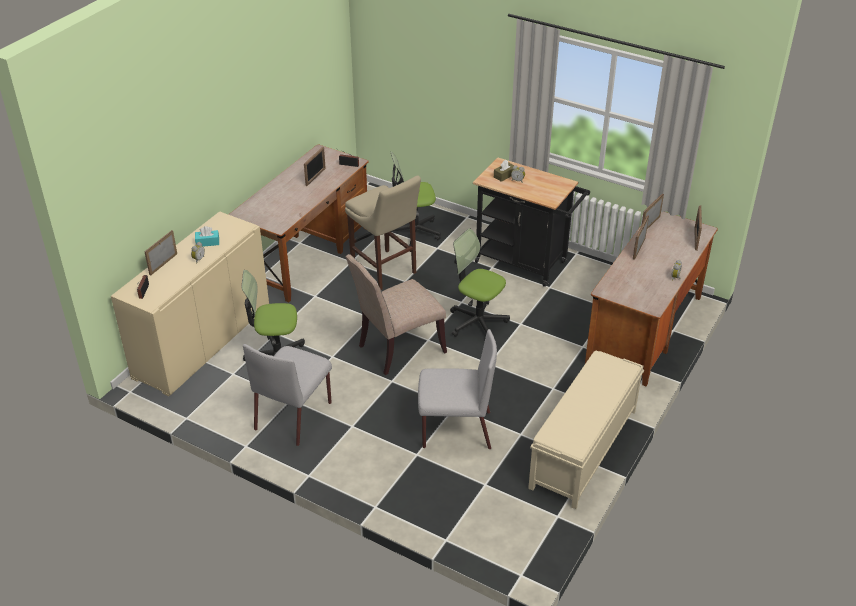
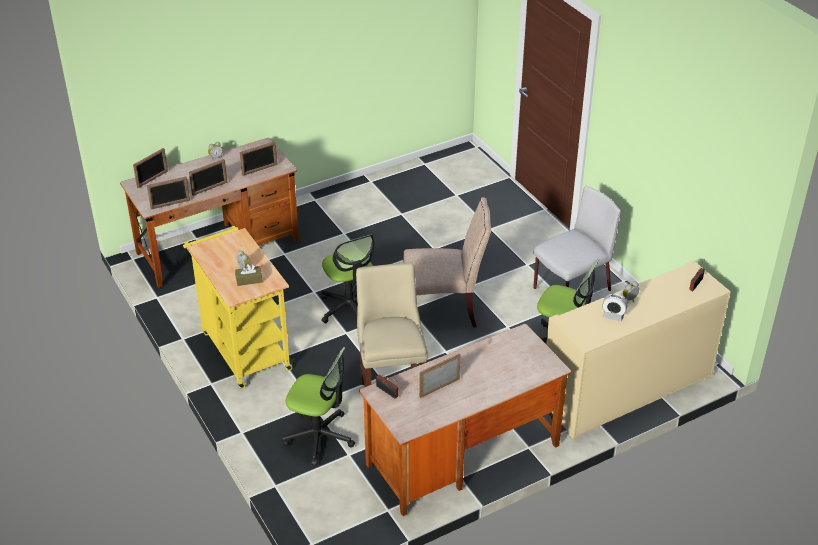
camera: 150 degrees left, 0 degrees up
(163, 264) = (668, 307): picture frame -> picture frame (260, 170)
(207, 242) = (613, 316): turquoise tissue box -> alarm clock
(455, 430) = (447, 233): grey chair -> none
(526, 263) = (243, 348): black cart -> yellow cart
(583, 449) = (367, 190): beige bench -> none

